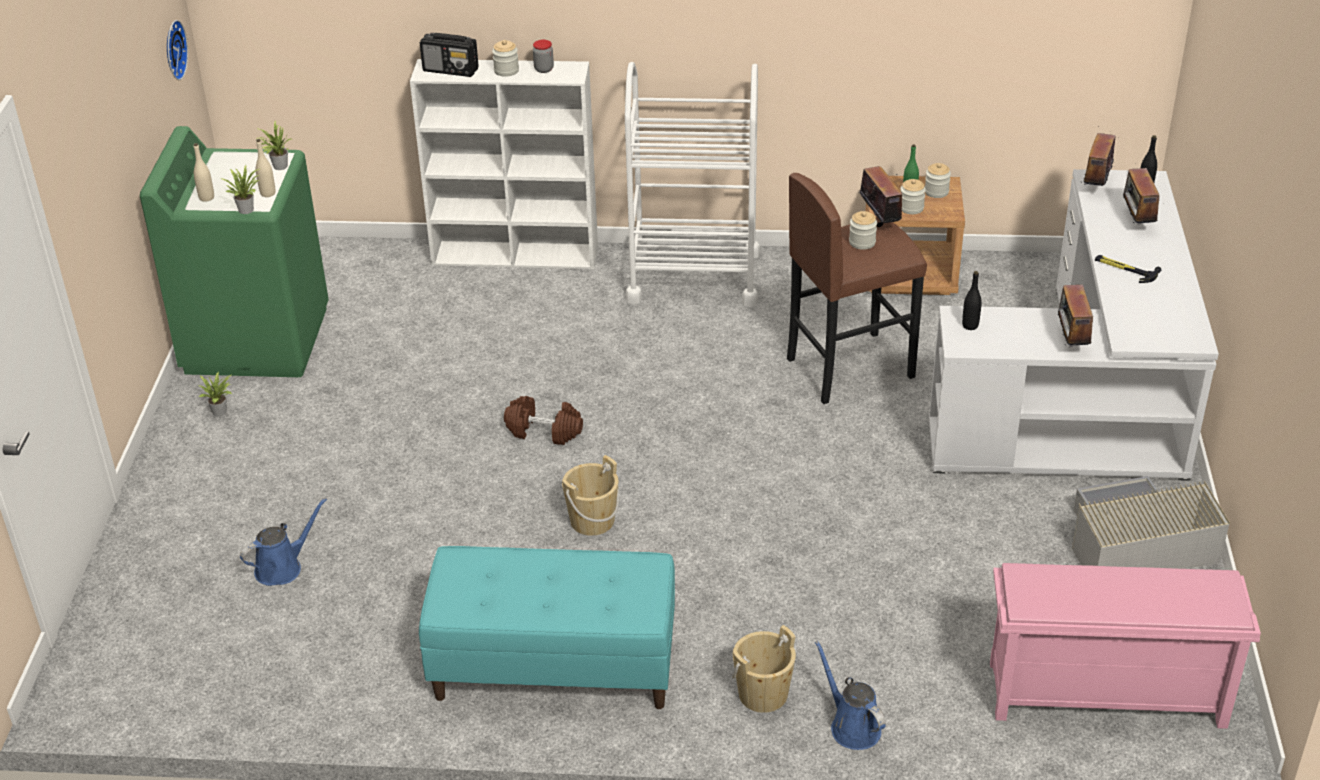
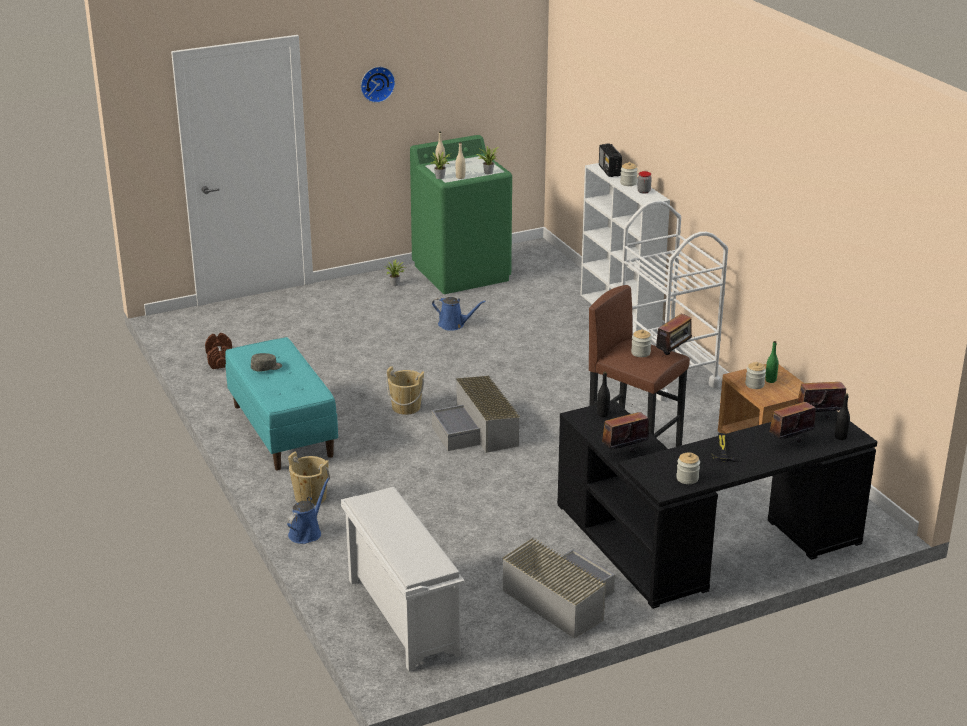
camera: 60 degrees right, 10 degrees down
(172, 50) = (508, 98): wall clock -> wall clock (376, 83)
(282, 567) = (295, 338): blue watering can -> blue watering can (454, 325)
(522, 596) = (266, 368): none -> grey cap
(544, 431) = (467, 371): brown dumbbell -> brown dumbbell (220, 360)
(707, 477) = (477, 431): none -> grey storage box
(936, 192) = (786, 389): jar -> jar (687, 478)
(1086, 399) = (699, 546): white desk -> black desk
(1103, 696) = (401, 616): pink shoe rack -> white shoe rack

